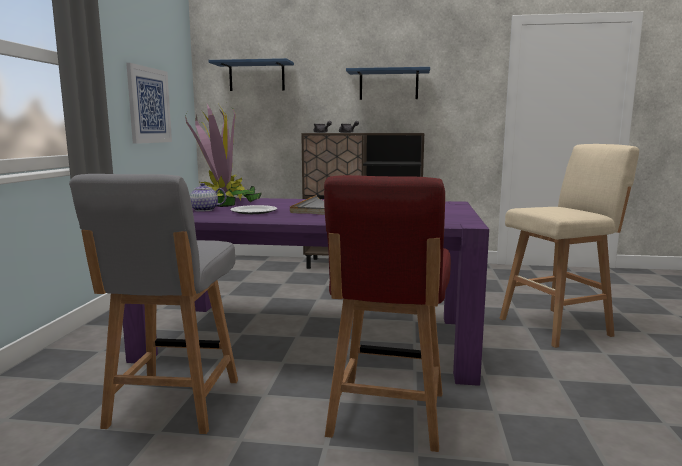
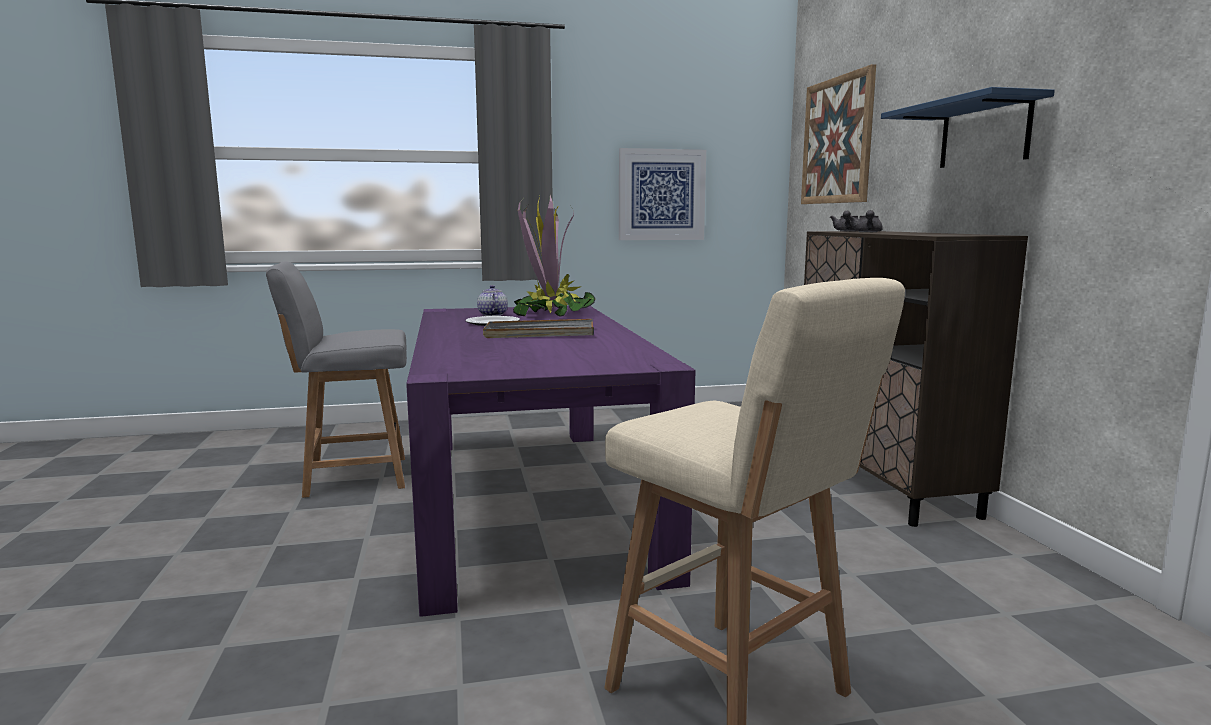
camera: 70 degrees right, 0 degrees up
(256, 77) = (837, 141): blue shelf -> picture
(386, 415) = (333, 565): red chair -> none

